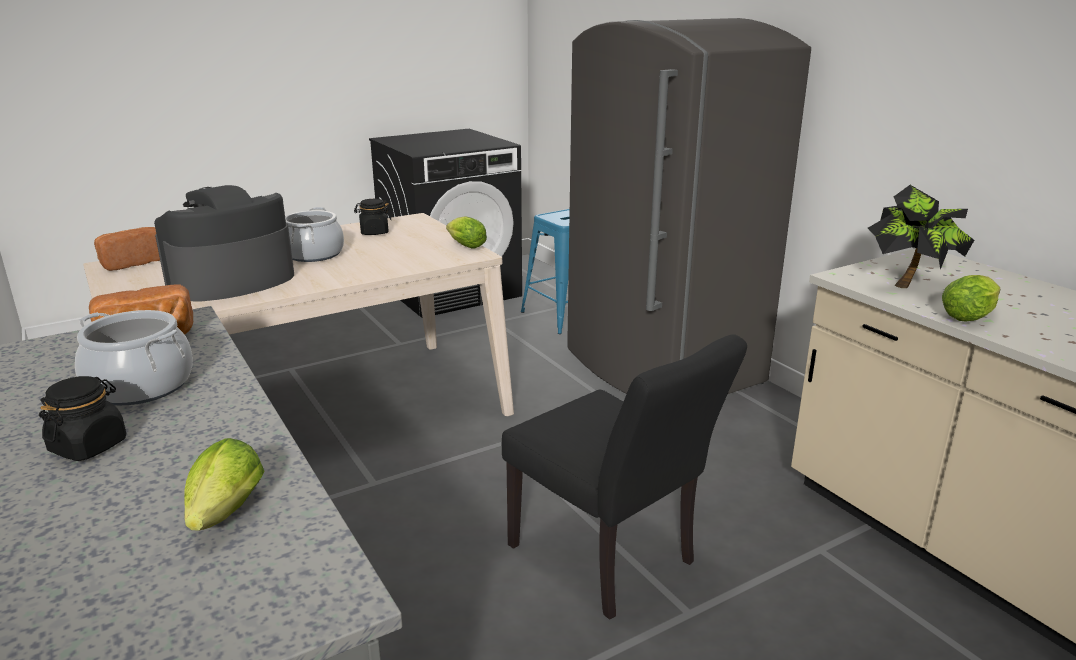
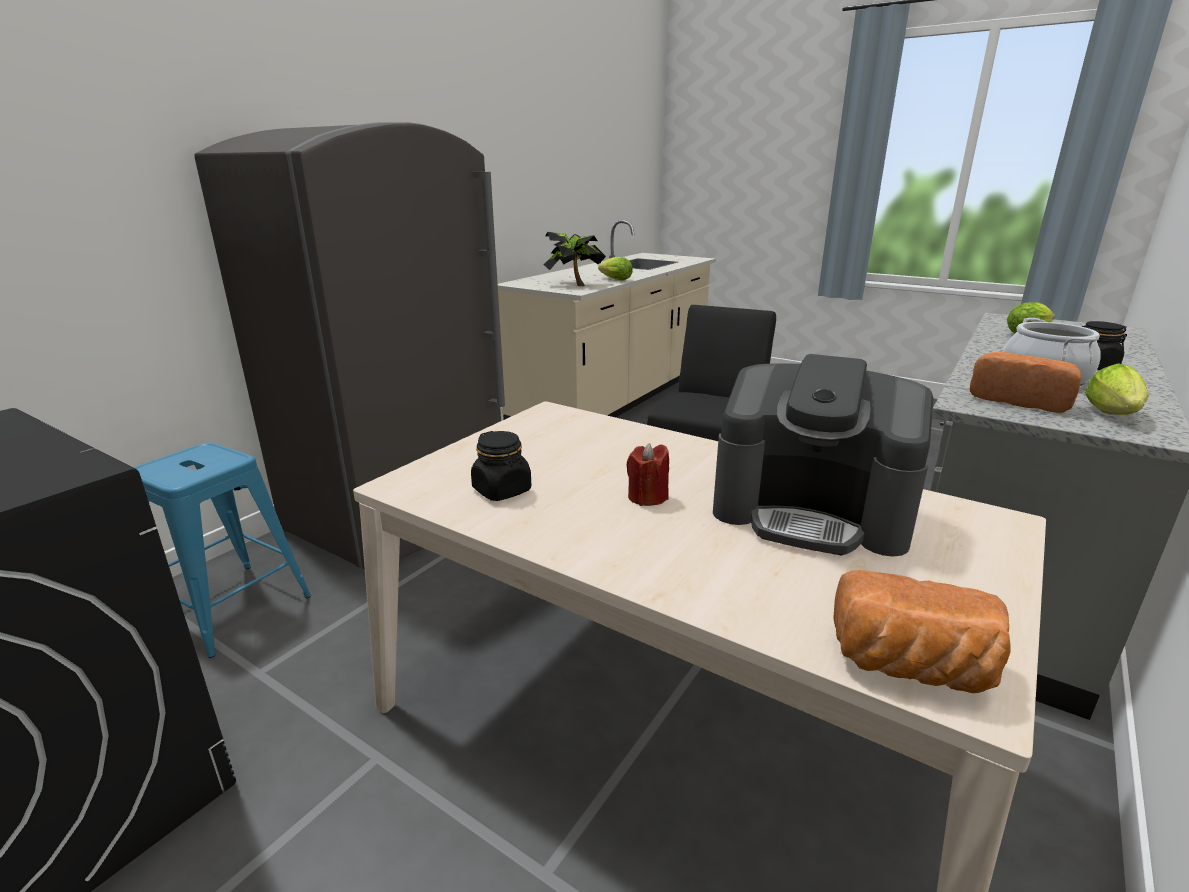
camera: 115 degrees left, 0 degrees up
(314, 254) = (647, 497): cooking pot -> red candle
(464, 246) = (521, 423): lettuce -> lettuce (1113, 415)

